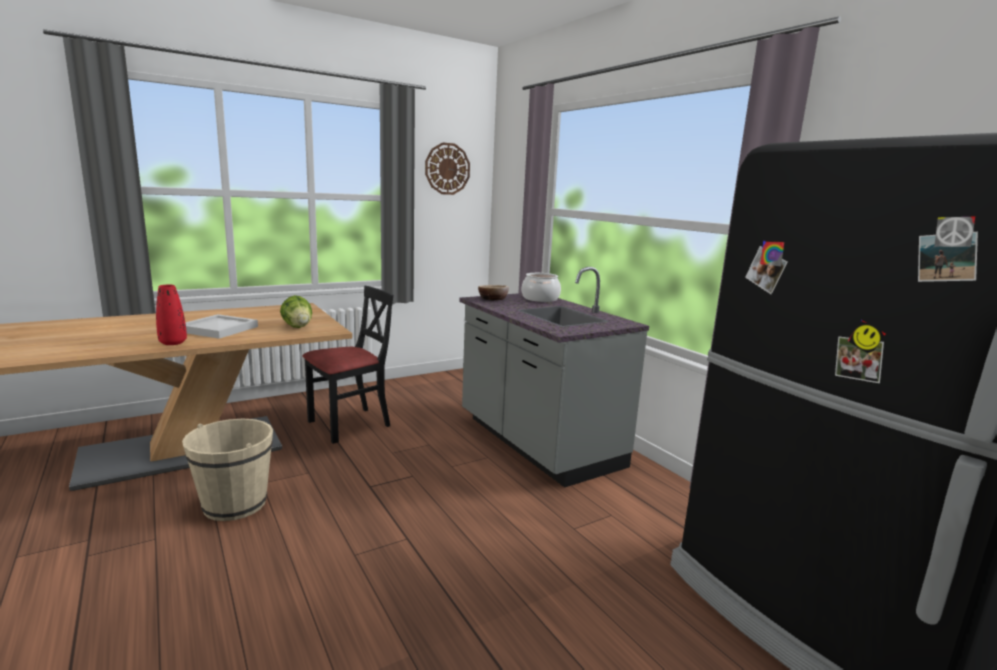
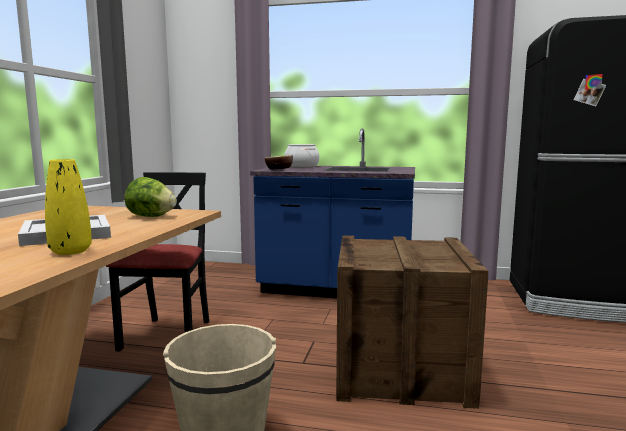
camera: 45 degrees left, 5 degrees down
(173, 343) = (70, 251): red vase -> yellow vase
(410, 531) = (400, 370): none -> crate
(447, 169) = (140, 54): wall clock -> none
(537, 442) = (336, 289): grey counter -> blue counter

